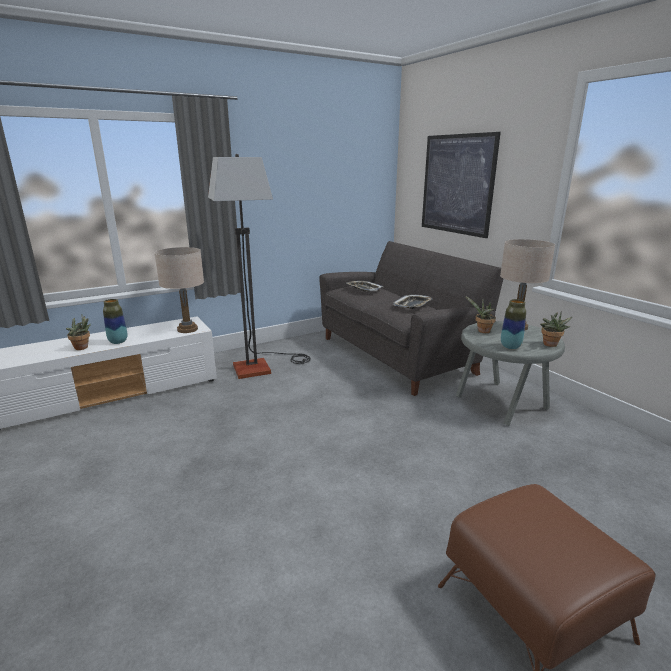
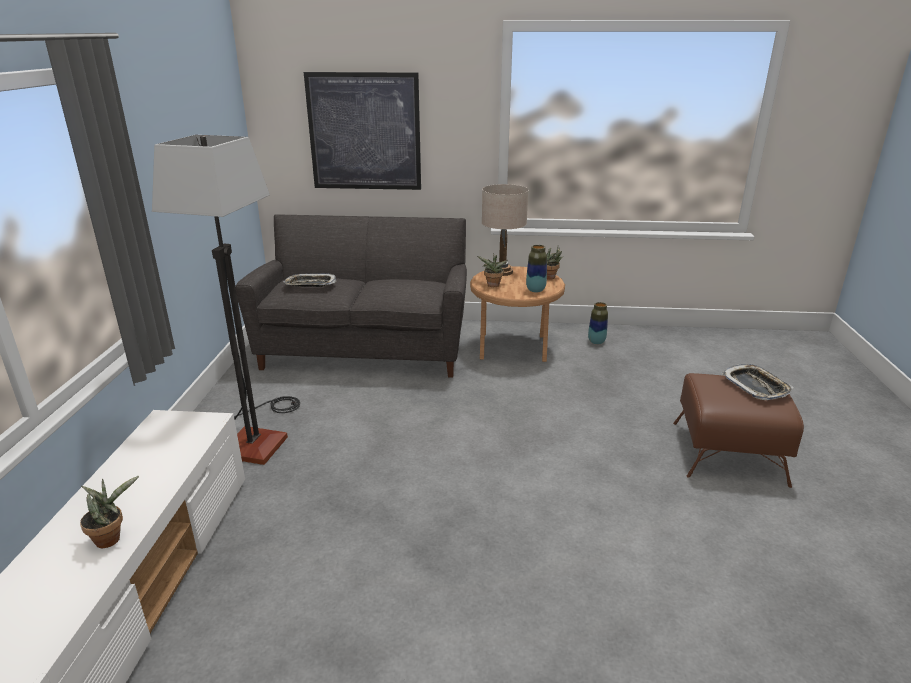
camera: 55 degrees left, 5 degrees up
(118, 342) = (143, 498): vase -> vase (596, 342)
(187, 329) = (196, 429): beige table lamp -> none
(413, 305) = (401, 283): tray -> tray (755, 386)
(502, 404) = (514, 348): grey side table -> brown side table

